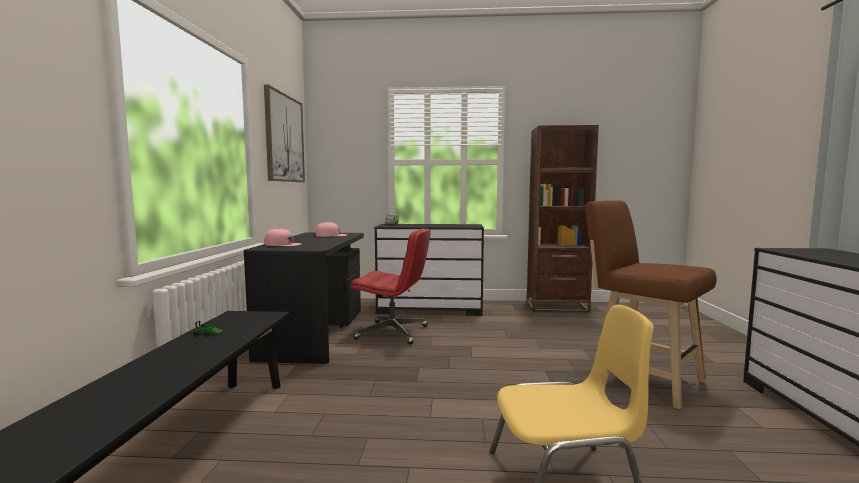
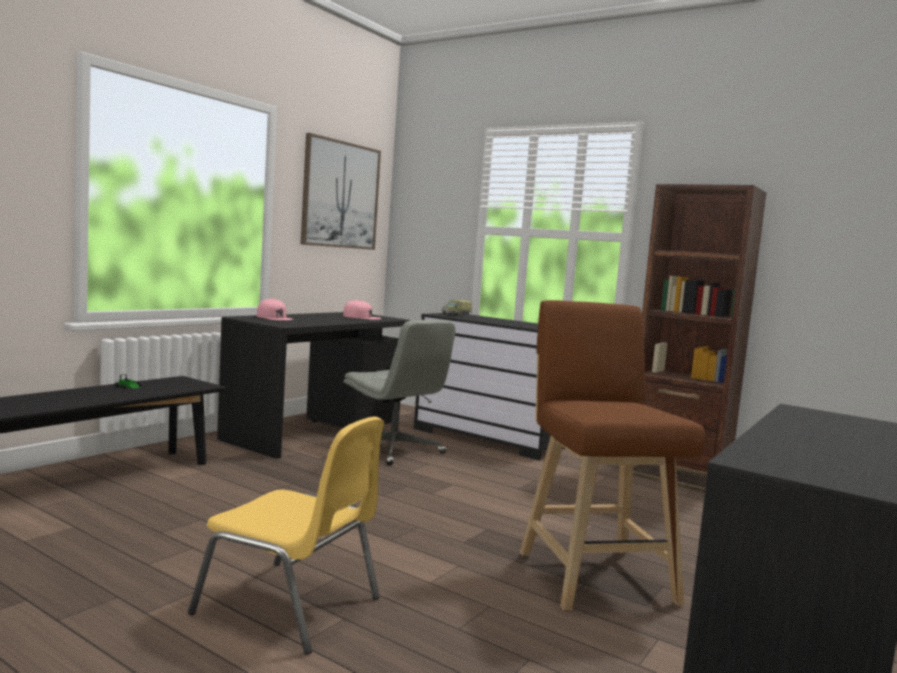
camera: 30 degrees right, 0 degrees up
(393, 333) = (394, 450): red office chair -> grey office chair

